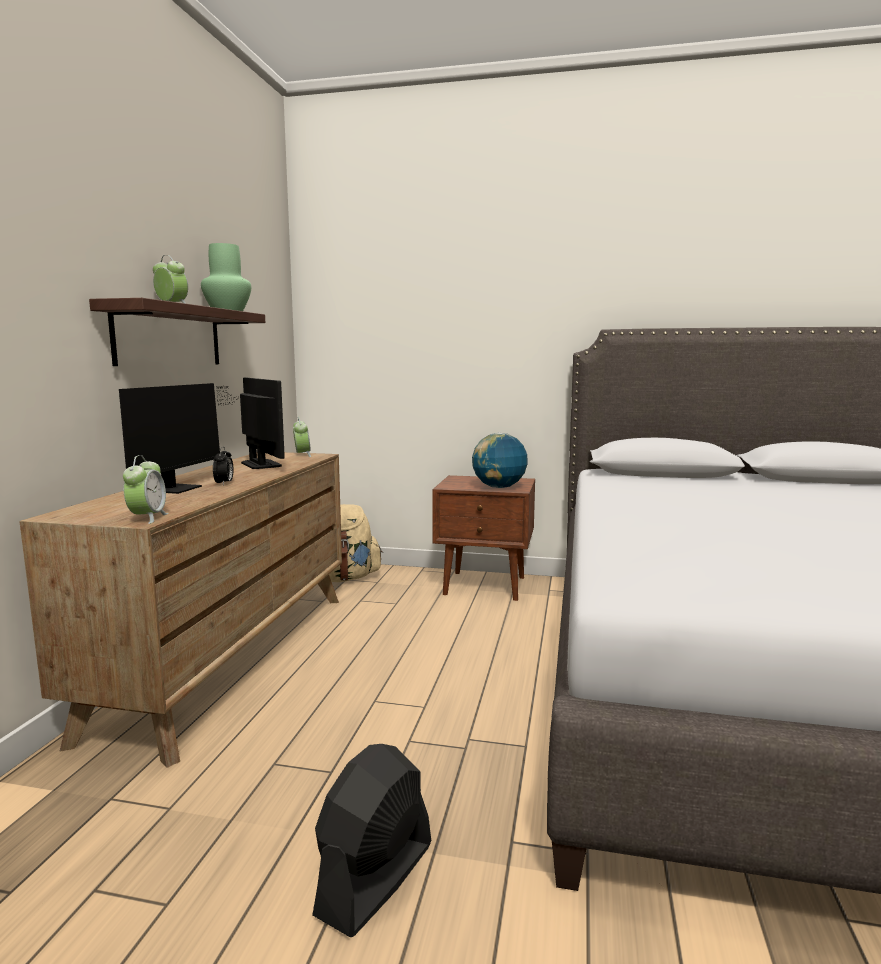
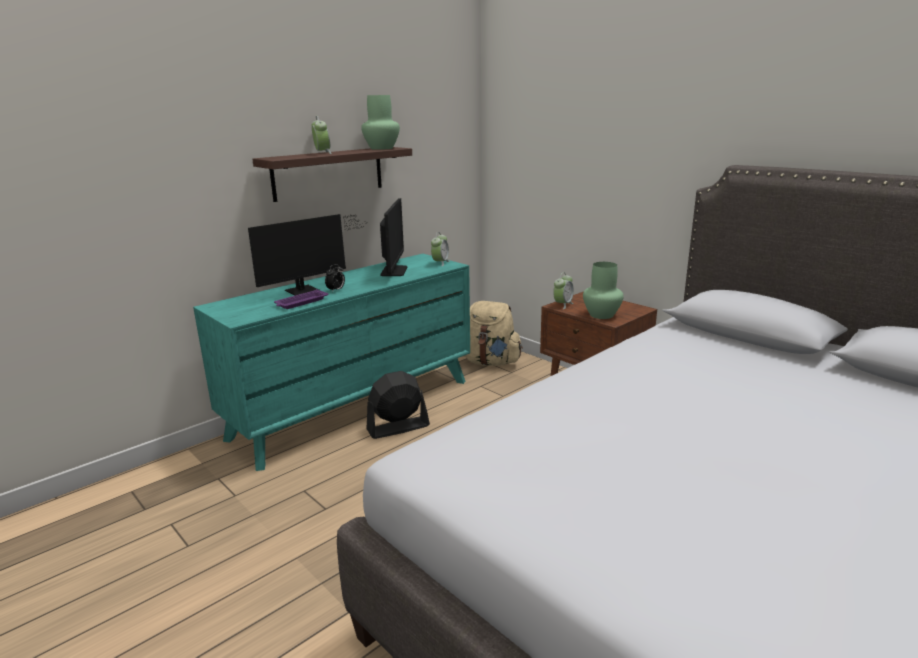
camera: 35 degrees right, 10 degrees up
(147, 518) = (244, 318): alarm clock -> alarm clock (563, 305)
(200, 497) = (301, 302): none -> purple tray
(231, 657) = (355, 408): brown dresser -> turquoise dresser
(375, 879) = (278, 581): black fan -> black fan (398, 428)
(499, 487) = (601, 315): globe -> green vase

